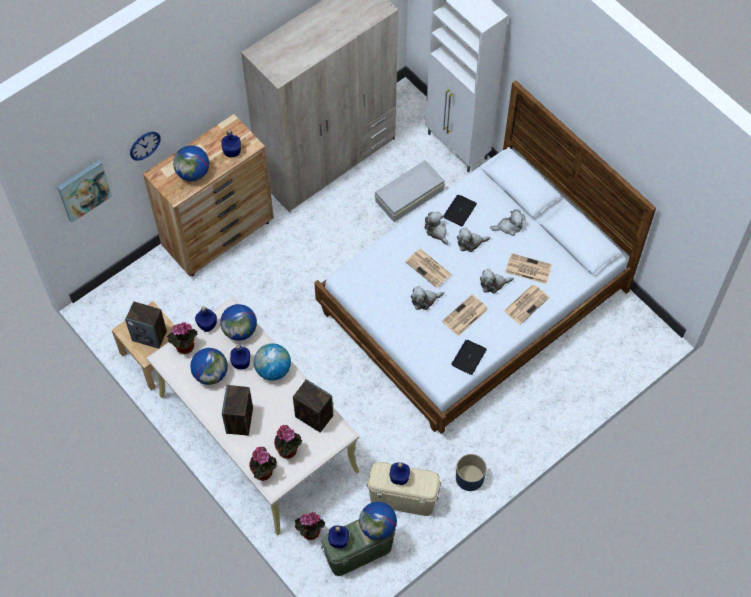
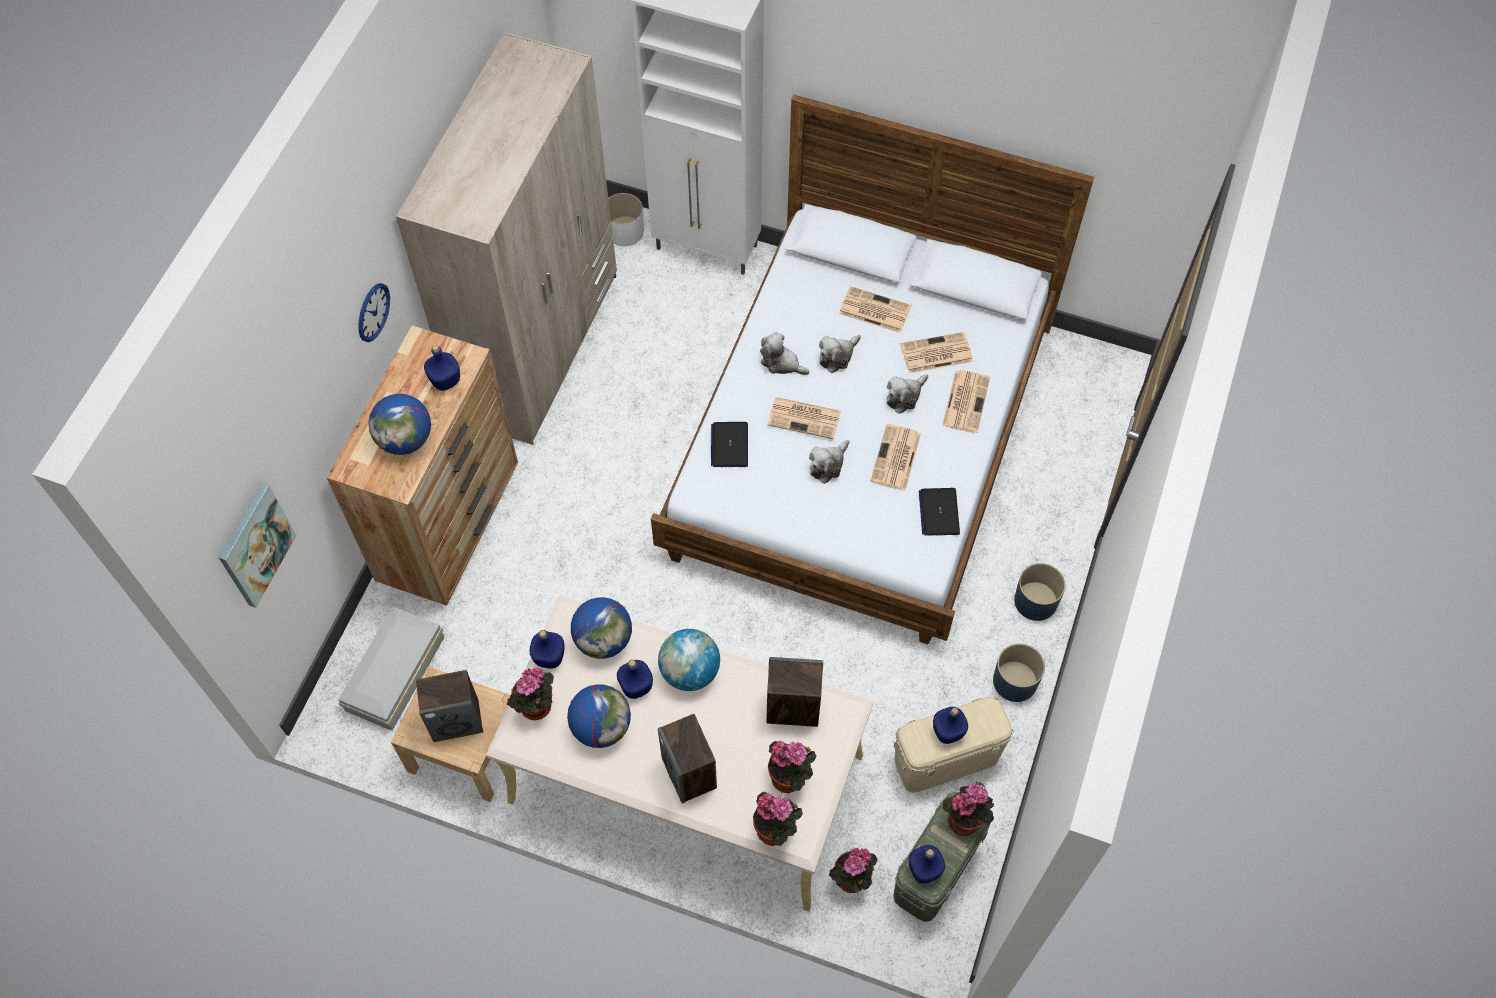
camera: 30 degrees left, 0 degrees up
(144, 145) = (314, 430): wall clock -> wall clock (373, 312)
(378, 527) = (965, 818): globe -> potted plant
(408, 195) = (683, 343): white storage box -> white storage box (393, 674)
(416, 115) = (625, 231): none -> white planter
(460, 210) = (794, 320): laptop -> laptop (729, 445)
(509, 227) = (873, 310): plush toy -> newspaper
(512, 440) = (1035, 600): none -> blue planter

